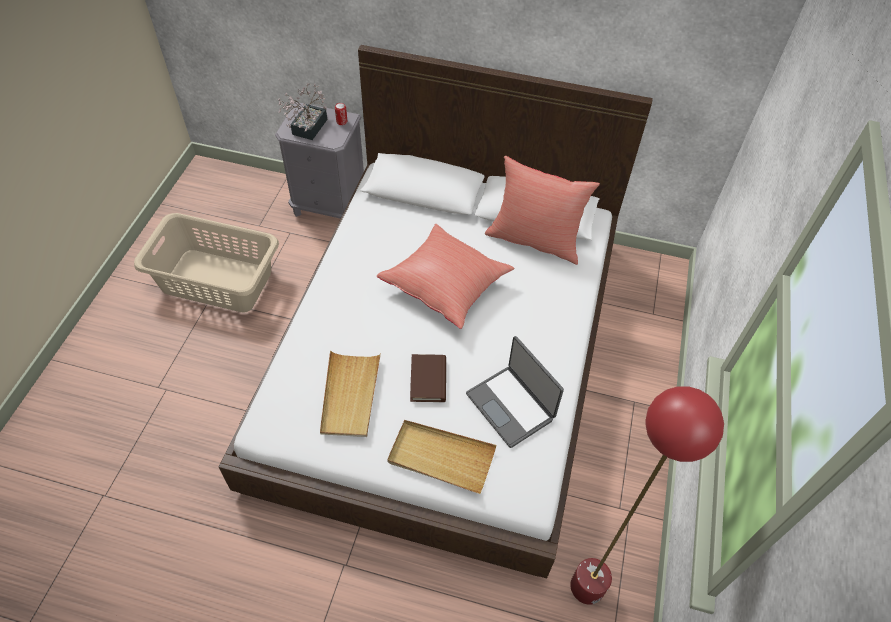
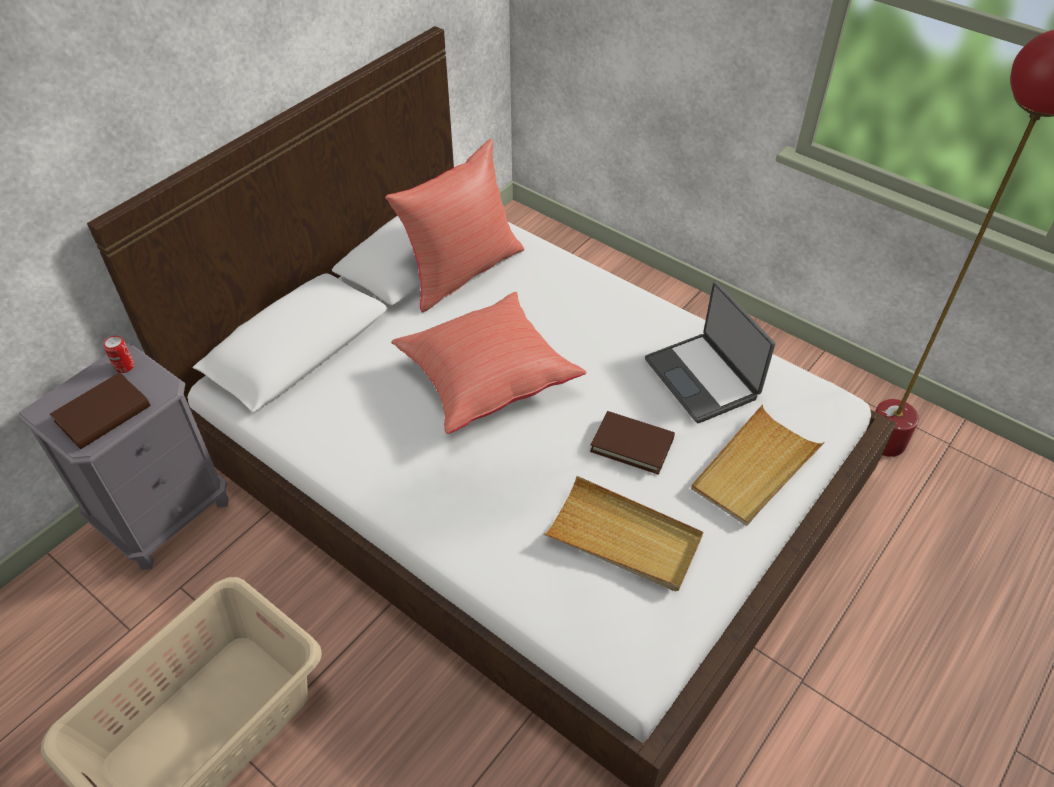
camera: 65 degrees left, 5 degrees down
(307, 129) = (103, 414): potted plant -> brown book
(511, 406) = (703, 378): laptop -> laptop turned 75 degrees clockwise

